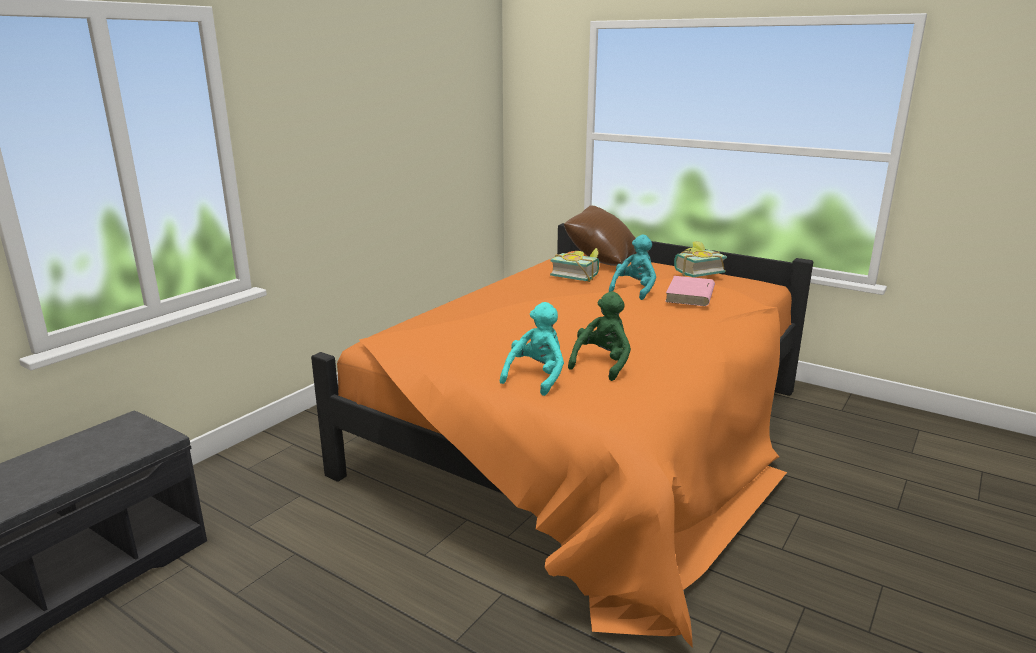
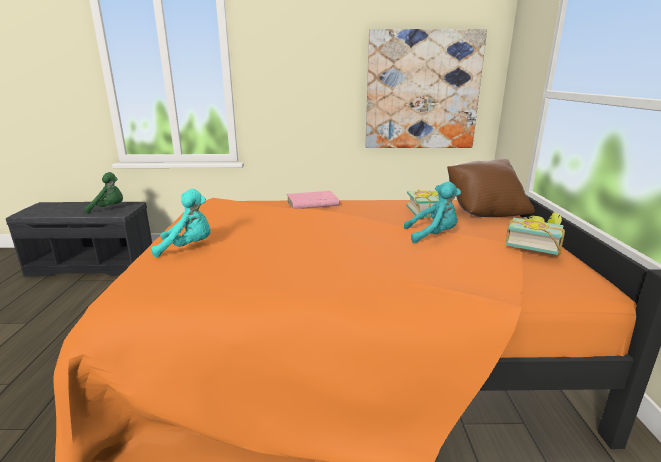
camera: 55 degrees right, 0 degrees up
(444, 140) = (422, 91): none -> picture
(602, 364) = (234, 260): green plush toy -> green plush toy (109, 209)
(690, 295) = (456, 255): pink book -> pink book (312, 203)

